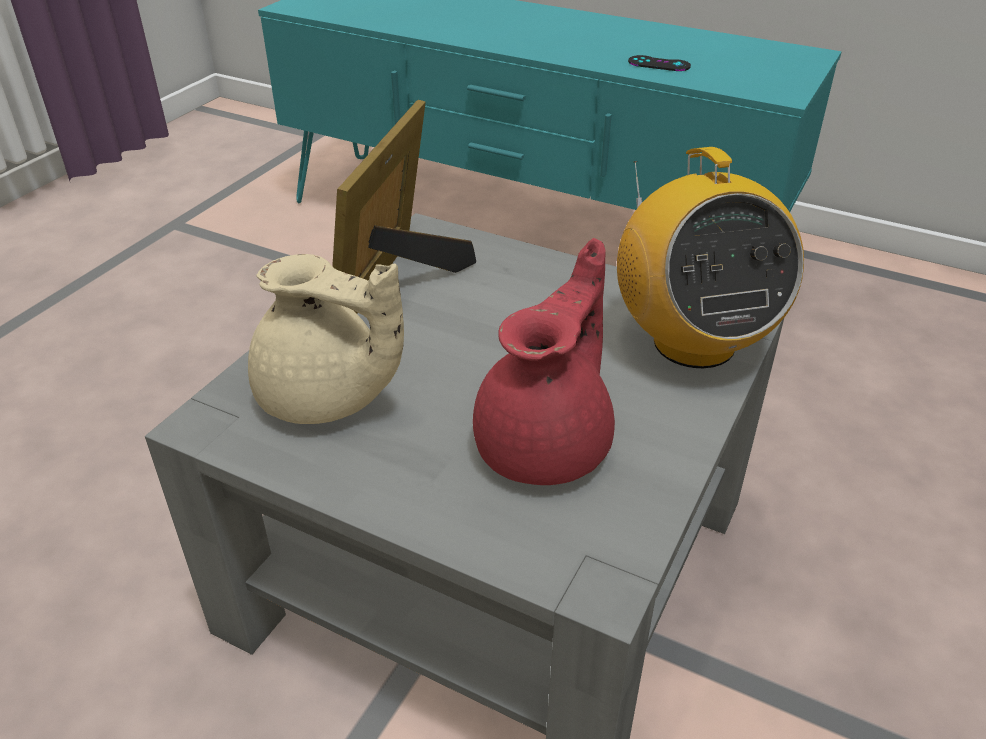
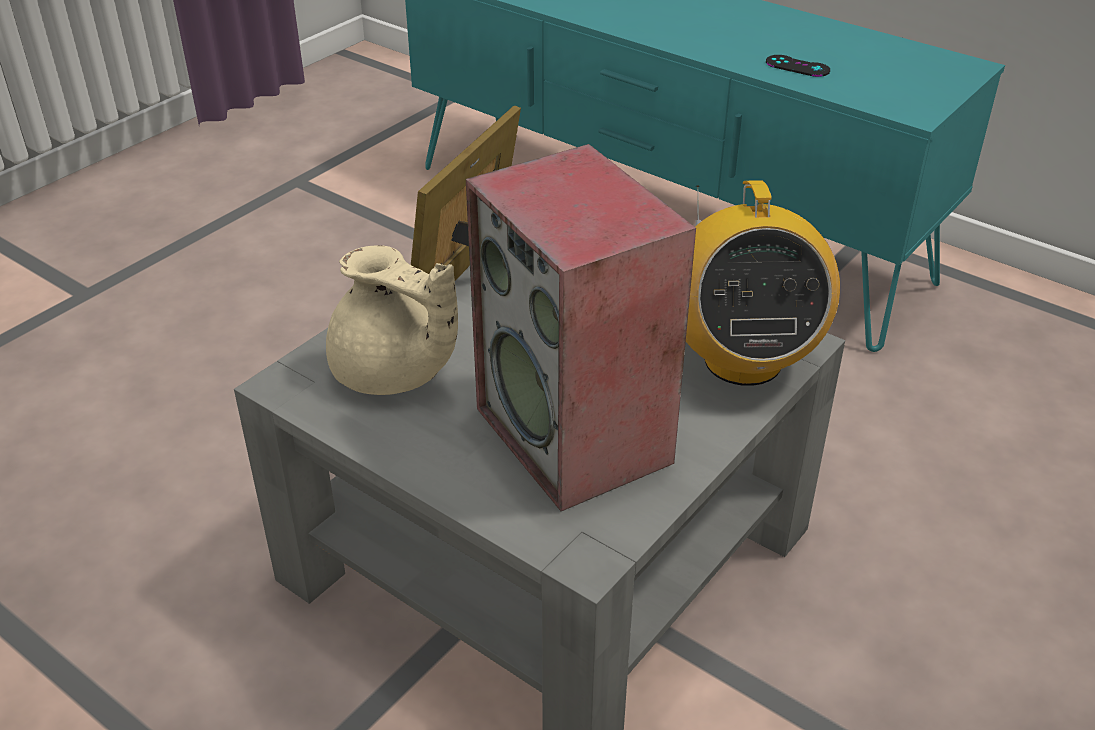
camera: 10 degrees right, 0 degrees up
(548, 443) = (577, 436): red teapot -> speaker

